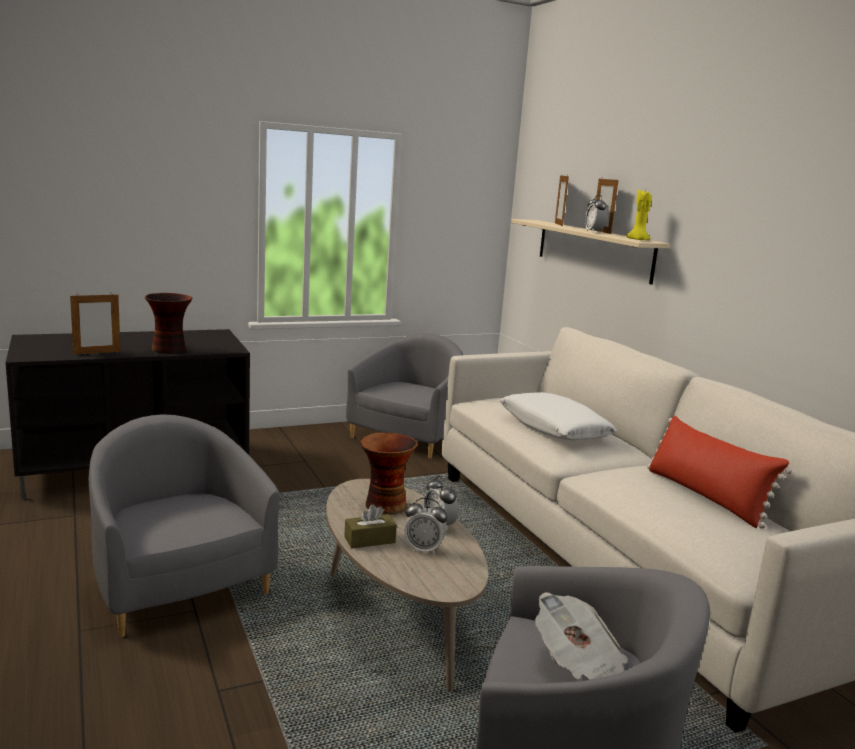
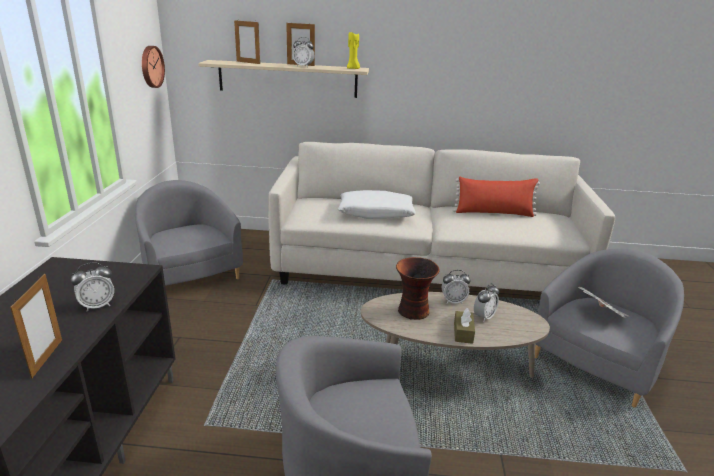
camera: 60 degrees left, 10 degrees up
(170, 350) = (97, 306): vase -> alarm clock
(479, 219) = (151, 66): none -> wall clock

